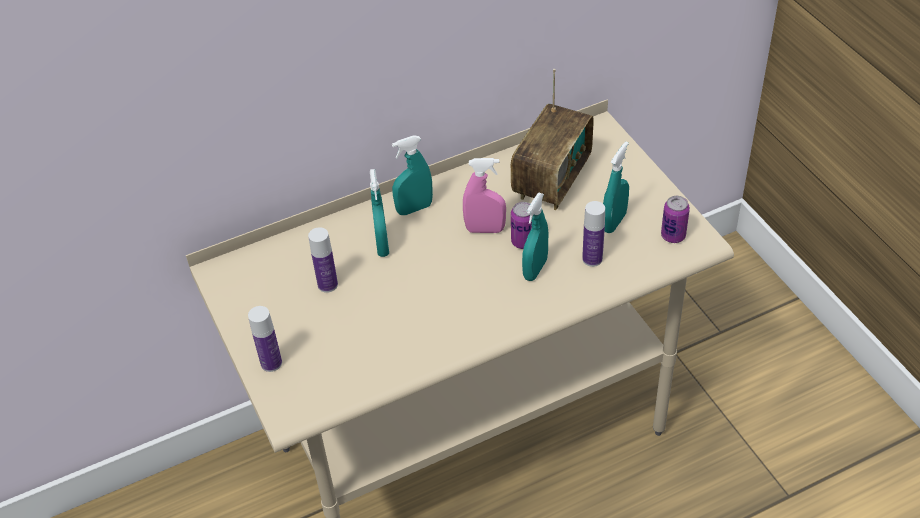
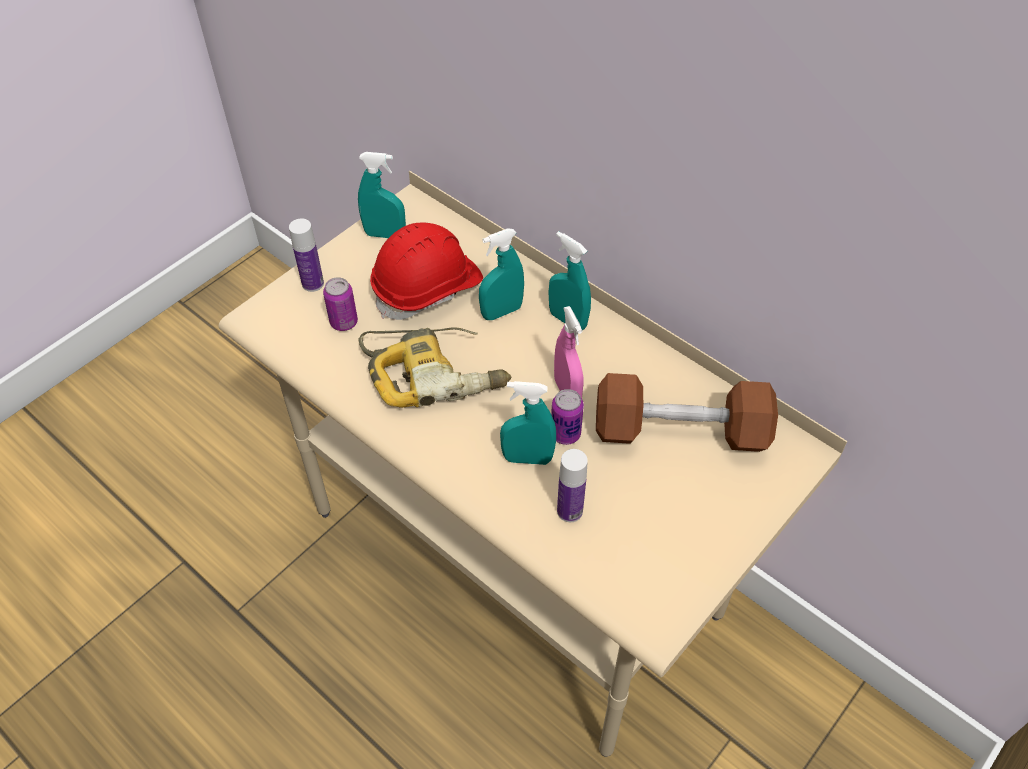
camera: 65 degrees right, 5 degrees up
(327, 285) = (428, 288): bottle -> red hard hat
(422, 302) = (435, 372): none -> power drill
(551, 180) = (680, 431): radio -> brown dumbbell
(614, 222) = (642, 517): turquoise spray bottle -> turquoise spray bottle (385, 234)
(673, 236) = (651, 589): can -> can (344, 322)

